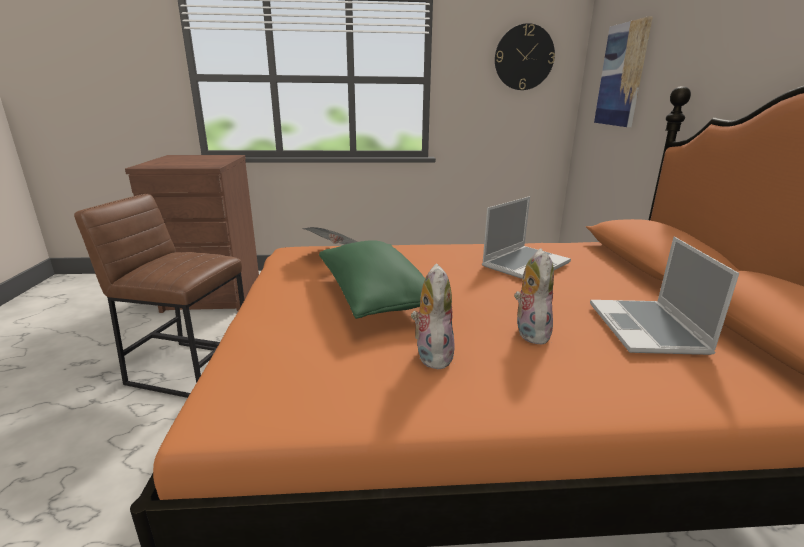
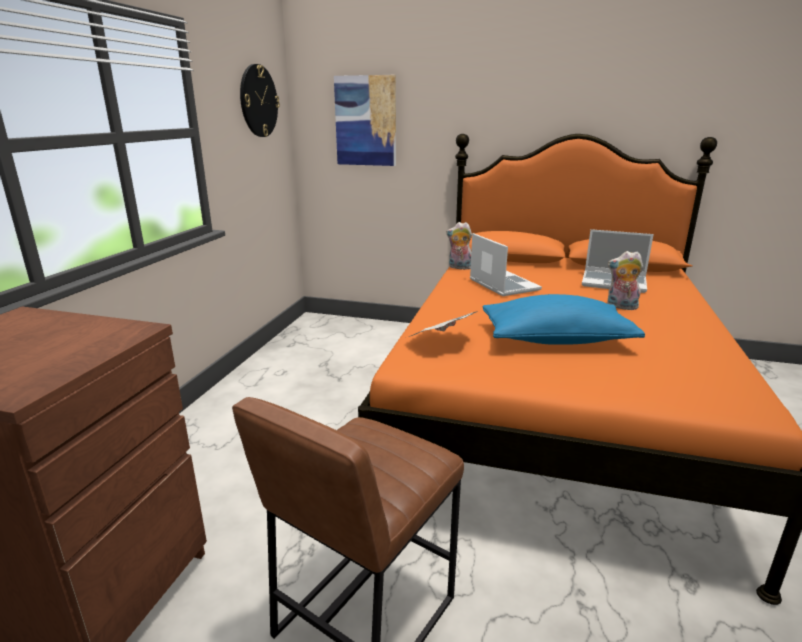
camera: 70 degrees left, 0 degrees up
(376, 296) = (556, 340): green pillow -> blue pillow
(431, 354) = (657, 335): plush toy -> plush toy (459, 267)

